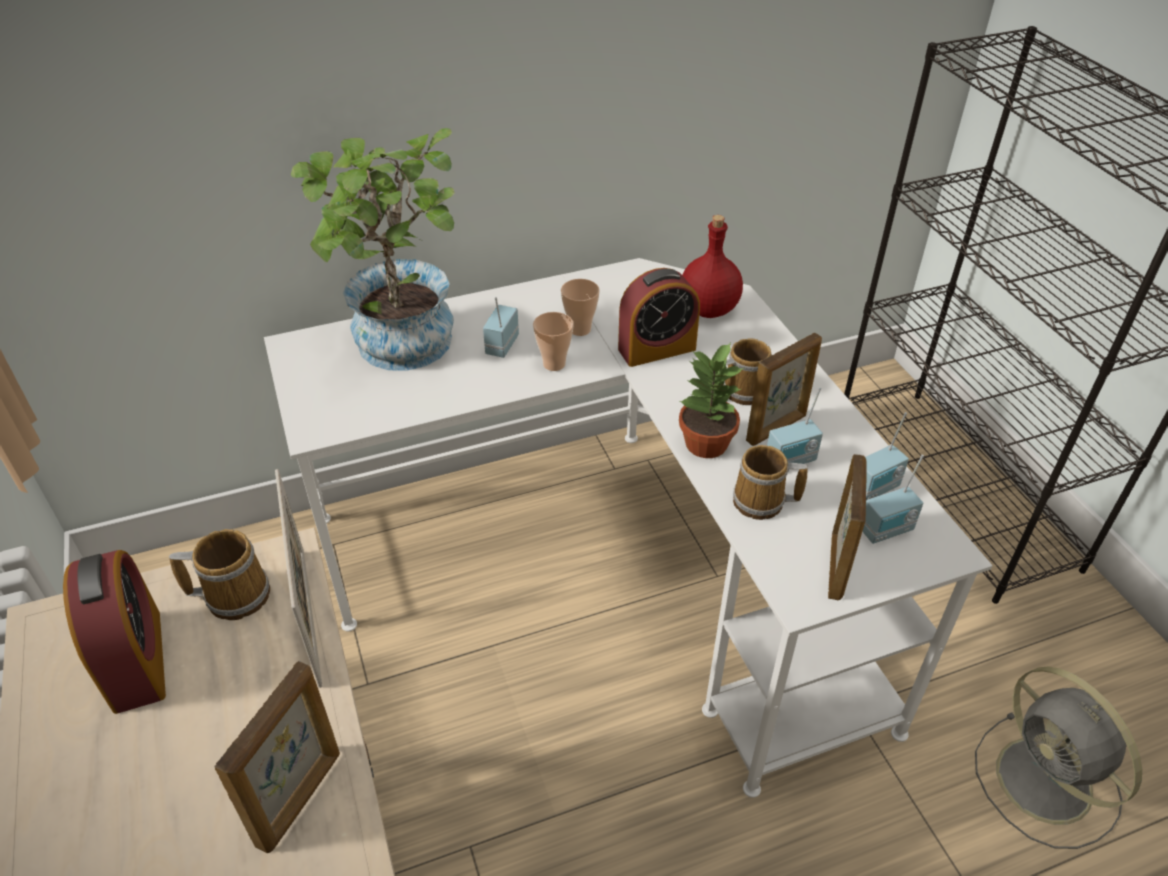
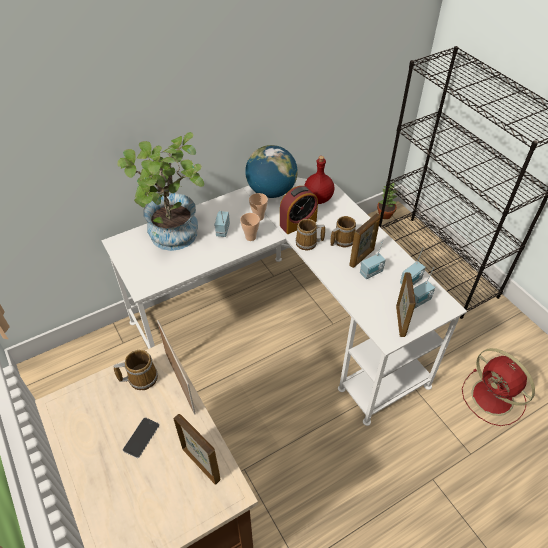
camera: 10 degrees left, 5 degrees up
(137, 660) = (106, 415): alarm clock -> none
(192, 718) = (141, 437): none -> phone
(301, 798) = (201, 464): picture frame -> picture frame turned 60 degrees counterclockwise
(617, 287) = (271, 192): none -> globe
(705, 444) = (331, 269): potted plant -> potted plant (384, 214)
(762, 502) = (362, 295): mug -> mug (308, 243)
(1047, 784) = (494, 398): grey fan -> red fan

